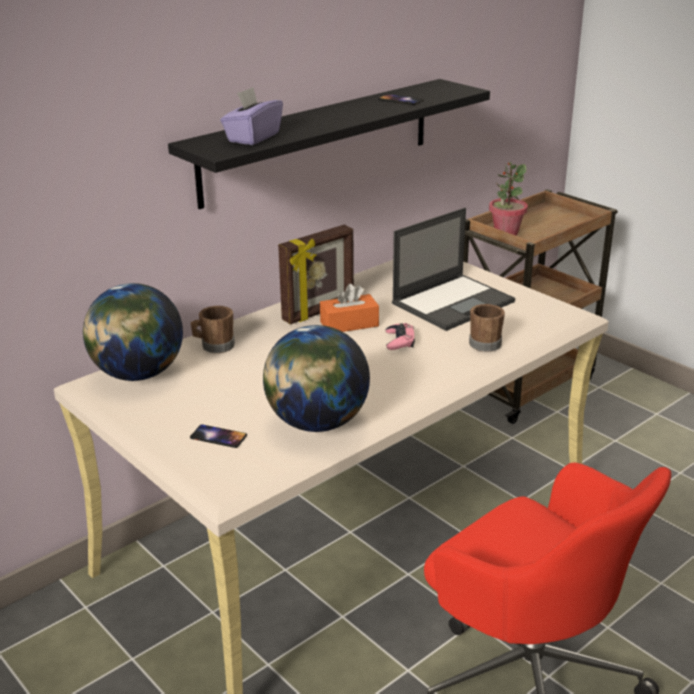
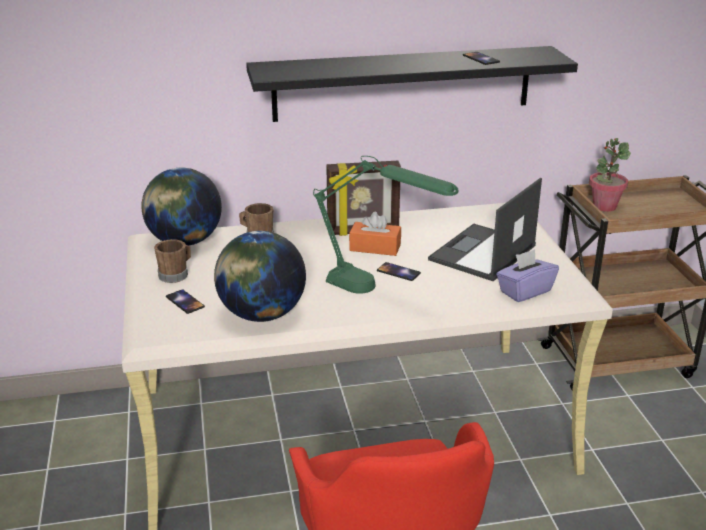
camera: 30 degrees right, 0 degrees up
(253, 137) = (311, 69): purple tissue box -> purple tissue box (525, 291)
(399, 341) = (398, 272): pink game controller -> phone
(405, 366) = (378, 293): none -> green table lamp
(453, 302) = (482, 253): laptop -> laptop turned 135 degrees clockwise
(485, 342) = (468, 293): brown mug -> brown mug (176, 274)

